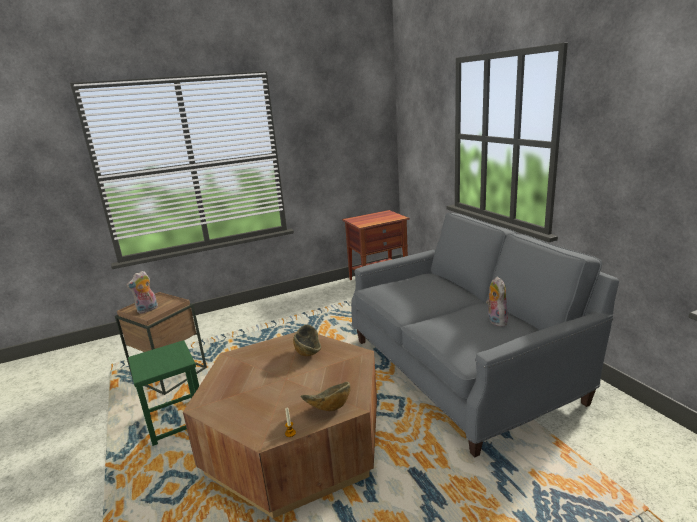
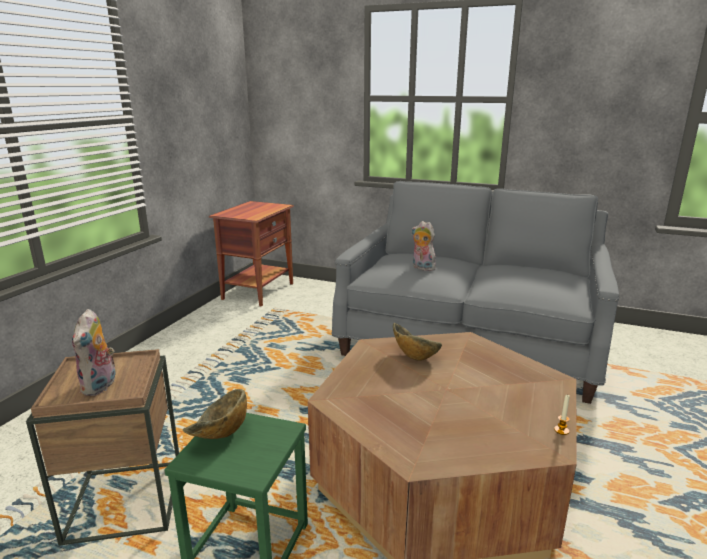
camera: 45 degrees left, 0 degrees up
(328, 408) = (542, 393): bowl -> bowl (219, 435)
(495, 320) = (533, 272): plush toy -> plush toy (422, 268)

